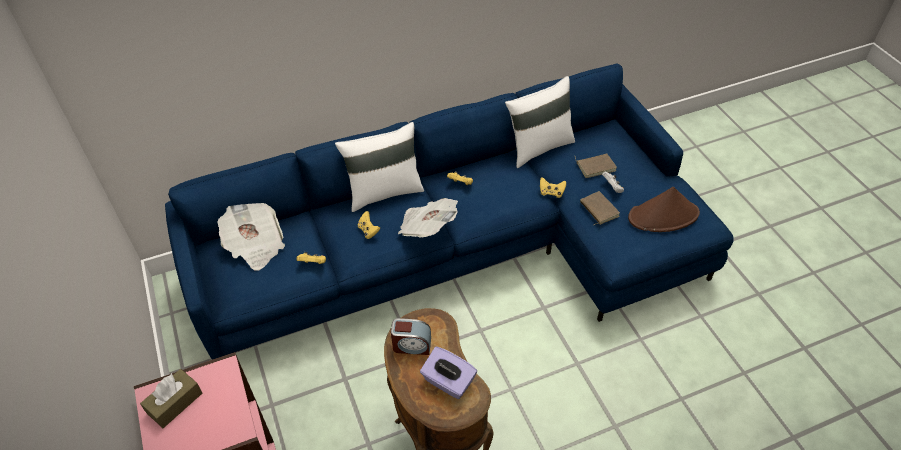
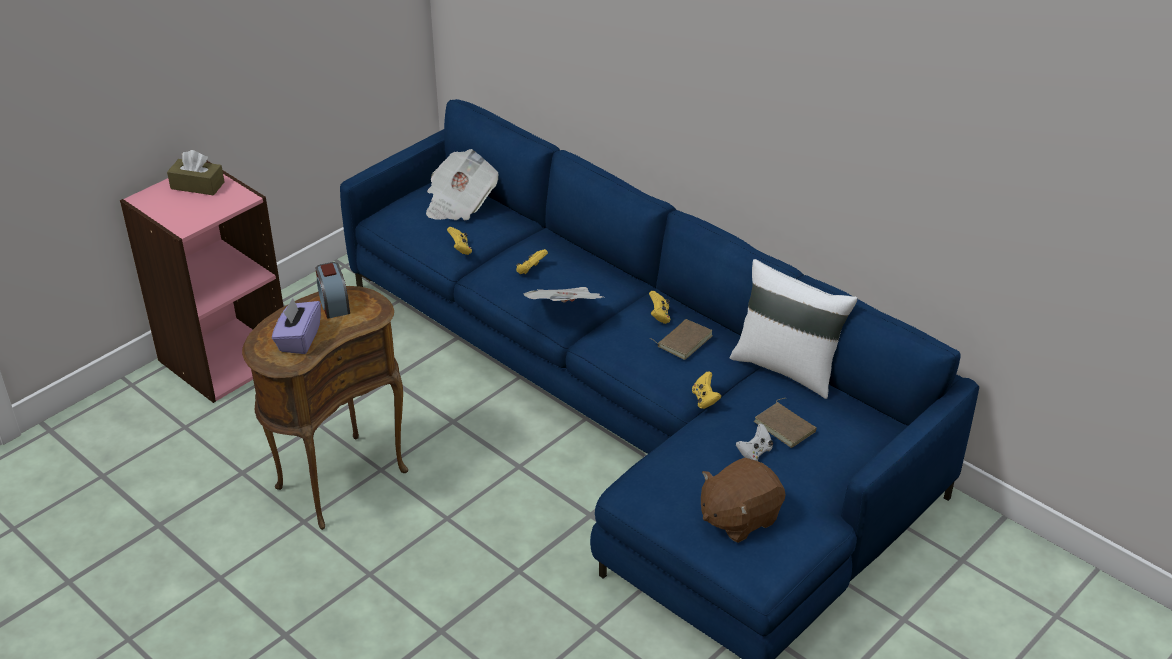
camera: 65 degrees right, 10 degrees down
(384, 192) = (602, 263): white pillow -> none
(598, 210) = (702, 449): brown book -> brown book (683, 341)
(663, 216) = (738, 517): brown hat -> brown plush toy

